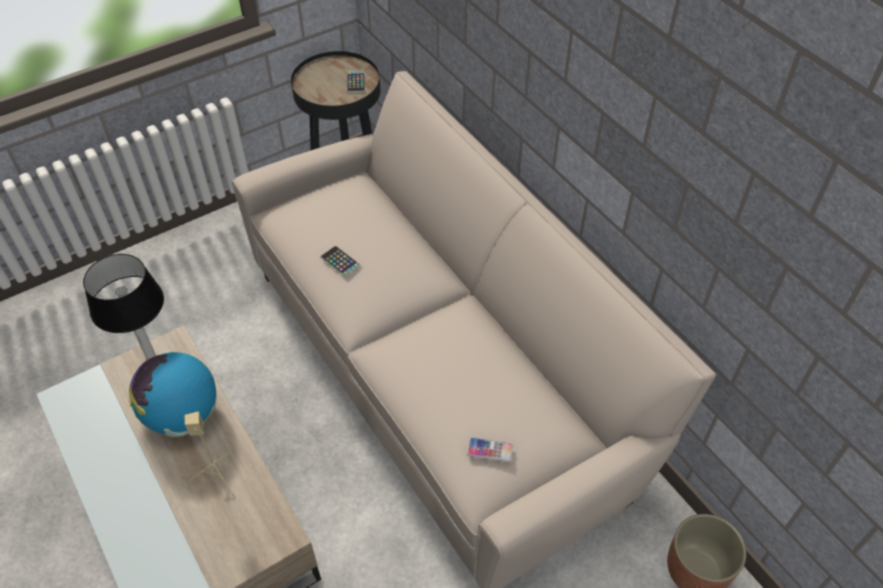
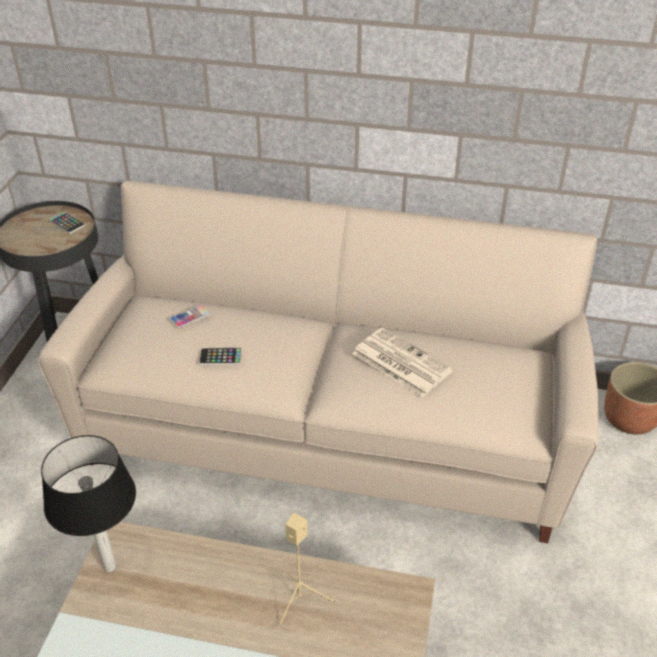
camera: 45 degrees left, 10 degrees down
(183, 415) = (203, 583): globe -> none
(453, 362) = (400, 362): none -> newspaper
(490, 450) = (499, 396): phone -> phone (190, 317)

